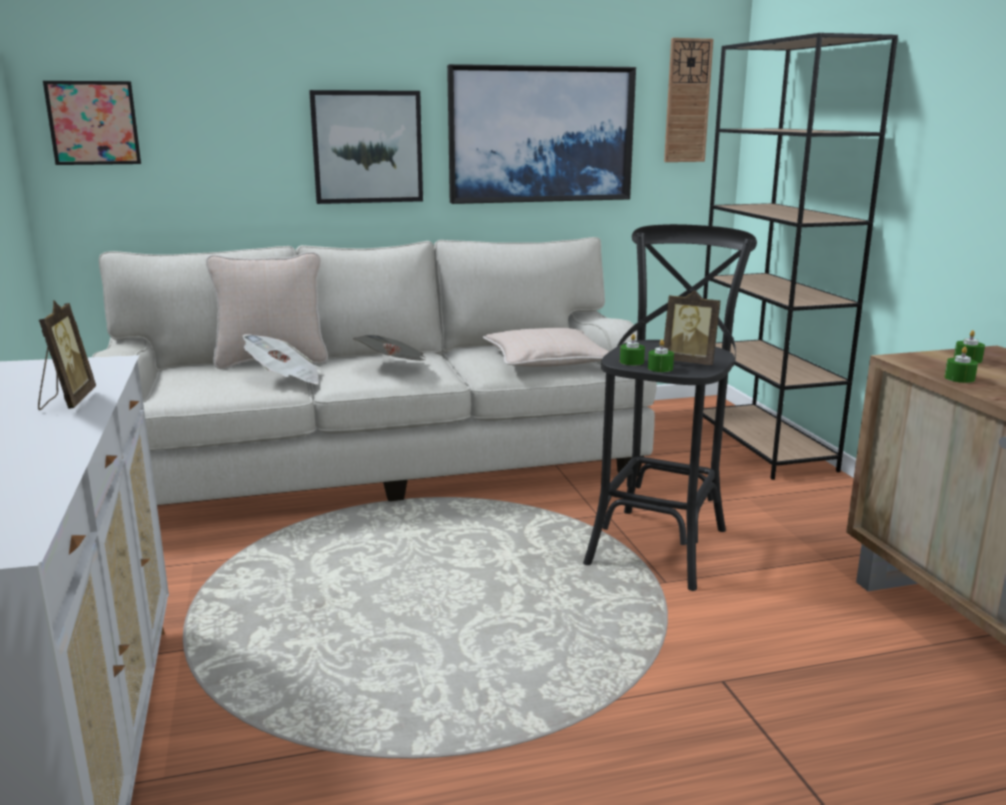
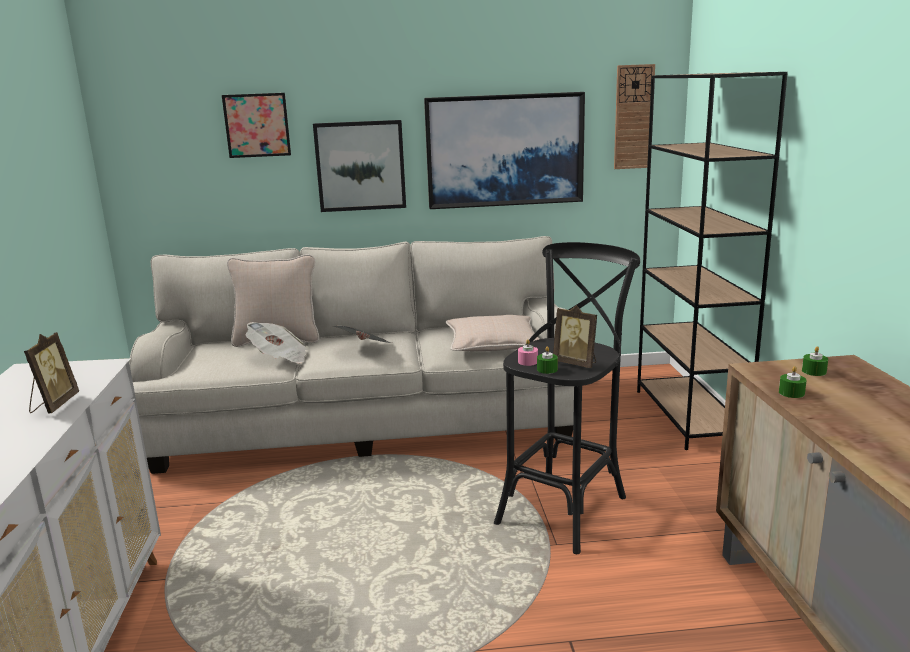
camera: 10 degrees right, 0 degrees up
(93, 123) = (150, 155): picture -> picture (257, 125)
(631, 362) = (528, 362): green candle -> pink candle

